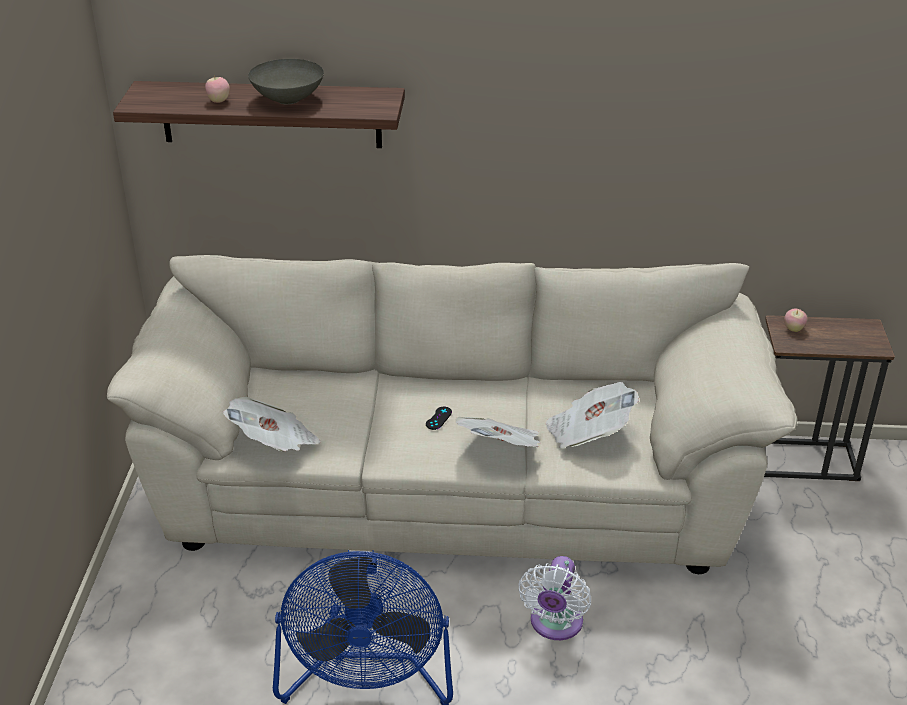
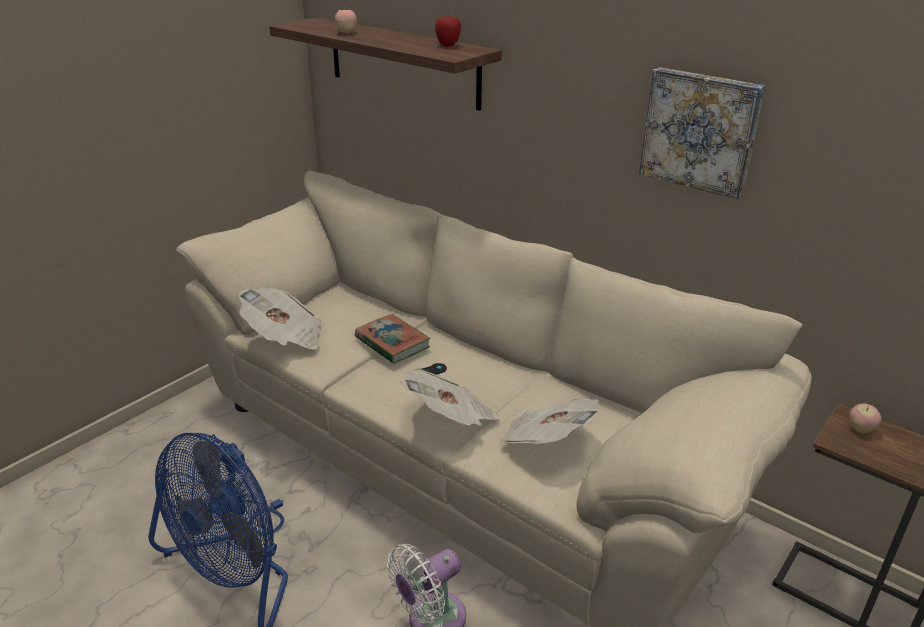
camera: 35 degrees right, 5 degrees down
(287, 100) = (395, 39): grey bowl -> none
(350, 95) = (448, 45): none -> apple
(379, 406) = (392, 343): none -> book
(622, 130) = (700, 131): none -> picture

